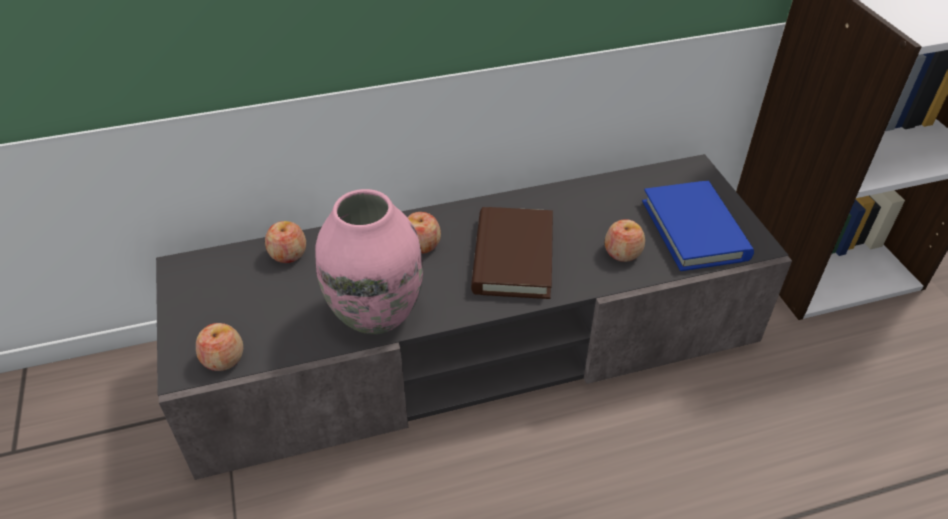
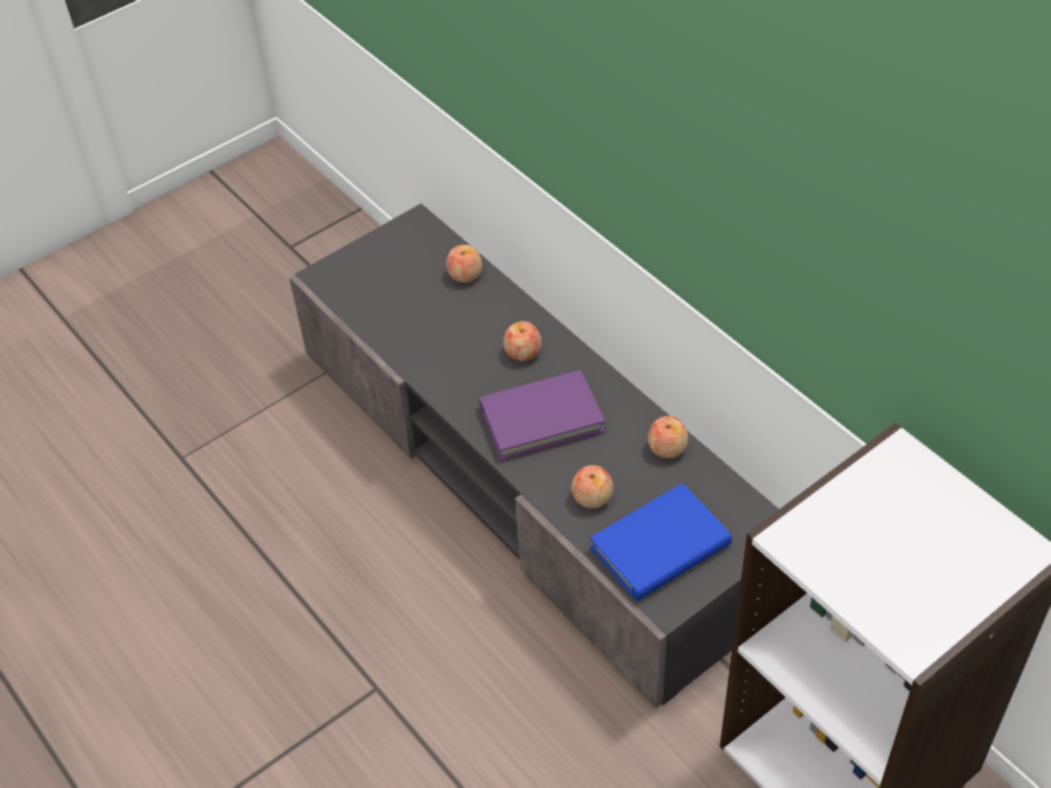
camera: 70 degrees right, 5 degrees up
(223, 359) = (340, 290): apple -> apple (667, 448)
(374, 313) = (426, 354): pink vase -> none
(513, 257) = (541, 419): brown book -> purple book

